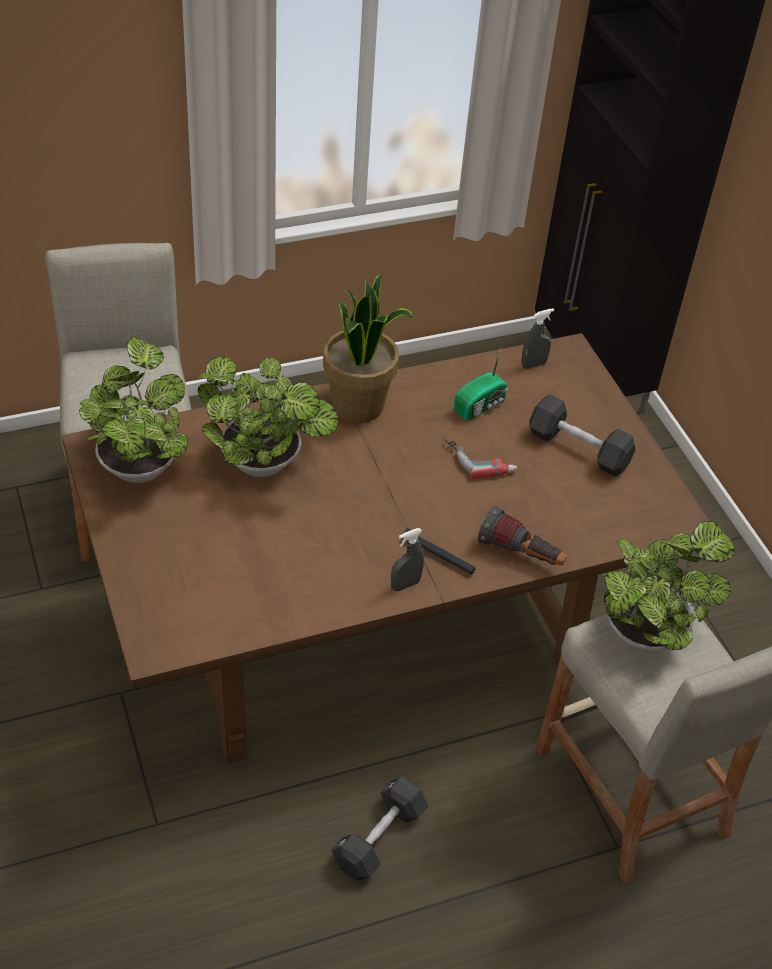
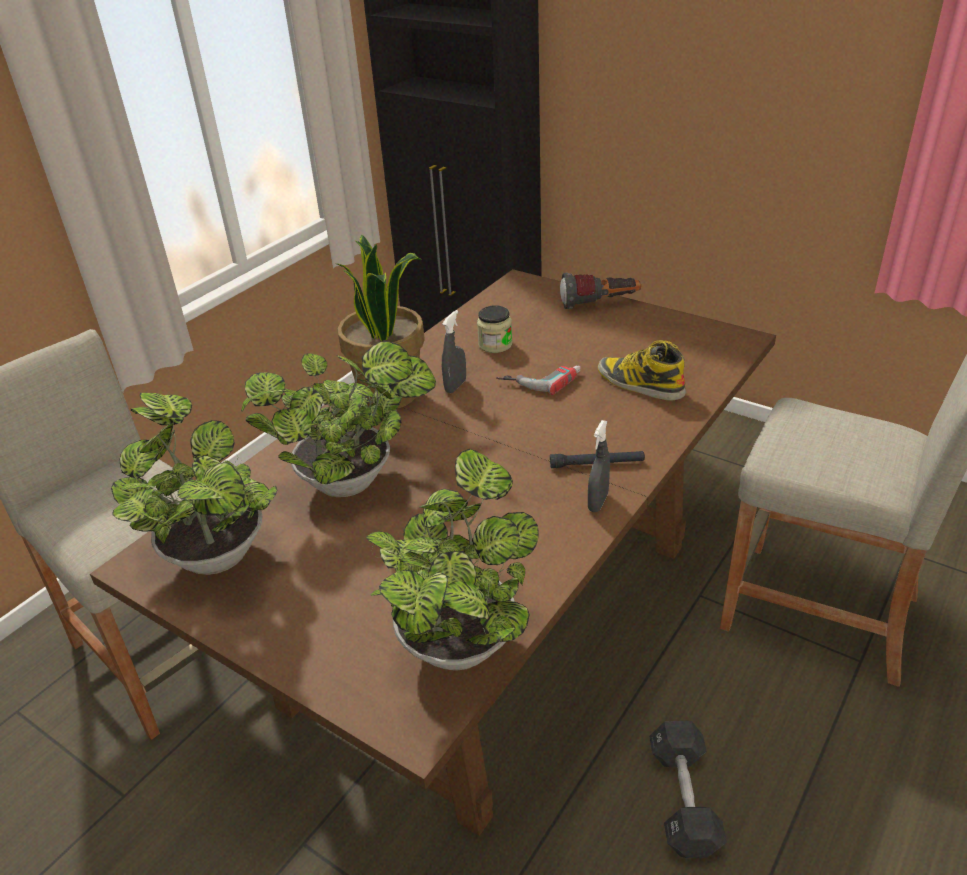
camera: 30 degrees left, 10 degrees down
(481, 405) = (495, 344): radio -> jar
(521, 555) = (660, 425): flashlight -> flashlight (600, 304)
(533, 365) = (502, 302): grey spray bottle -> grey spray bottle (455, 386)
(549, 510) = (639, 384): none -> boot
(578, 449) = (606, 335): black dumbbell -> none
(647, 631) = (805, 432): potted plant -> potted plant (460, 638)

